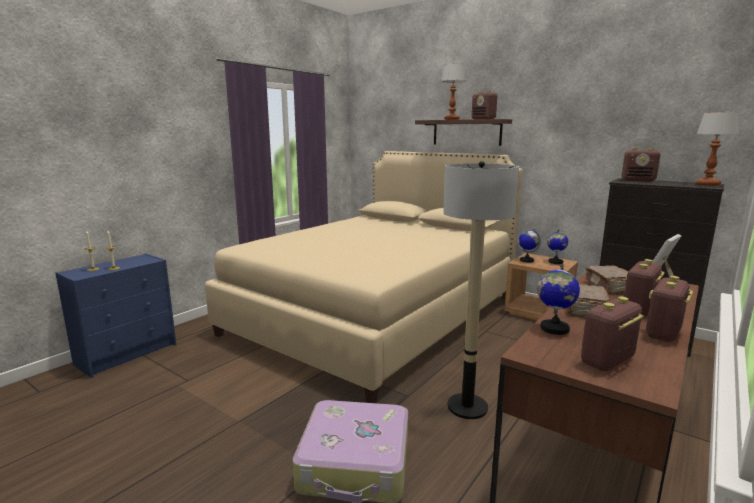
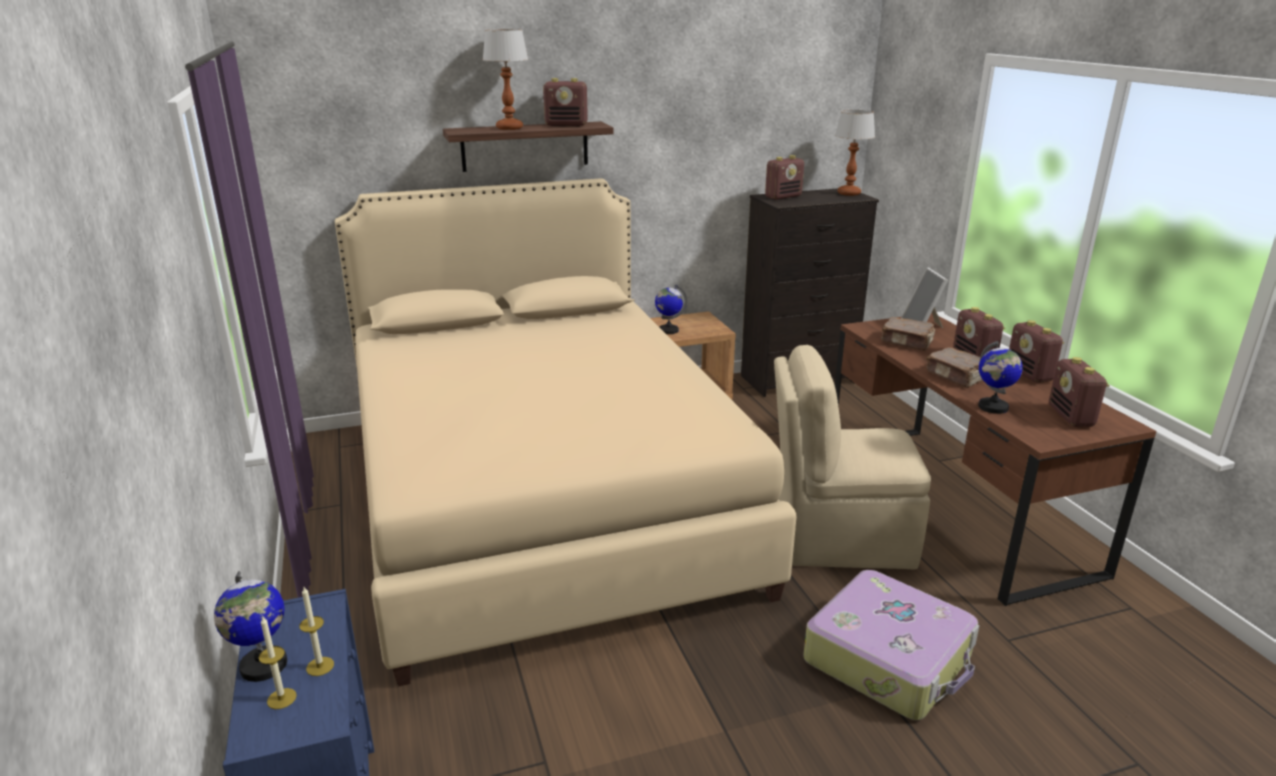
camera: 55 degrees left, 10 degrees up
(467, 407) = (838, 538): floor lamp -> beige chair
(555, 262) = (696, 321): globe -> globe (263, 666)

